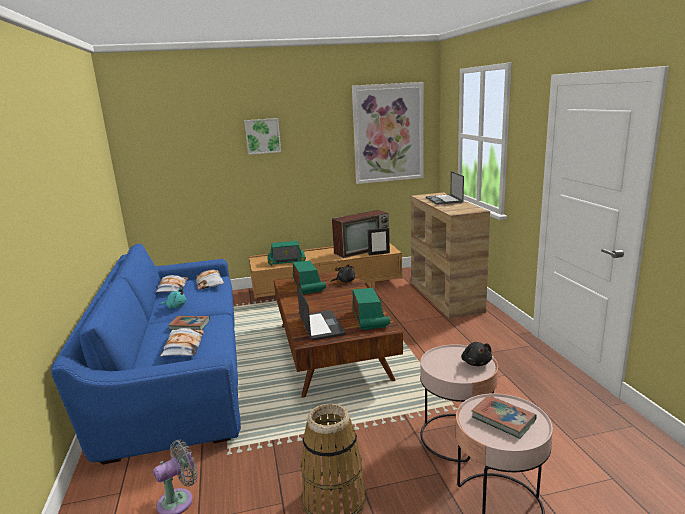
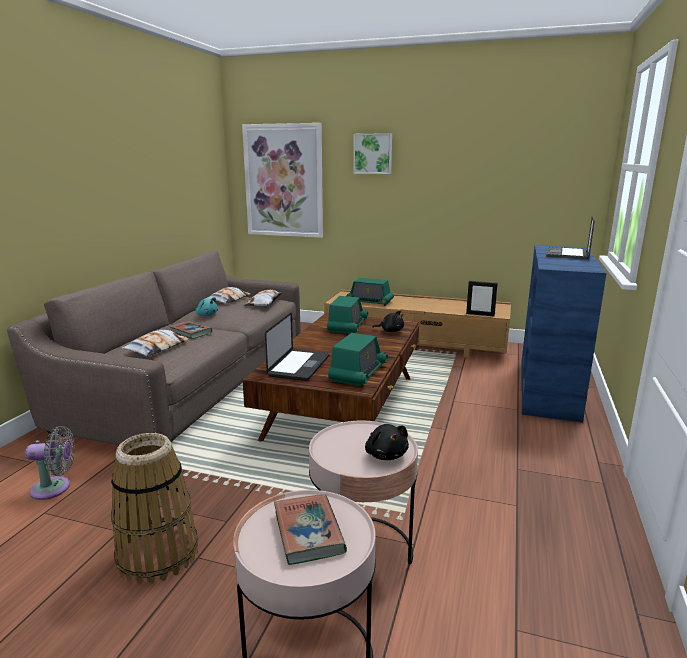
camera: 30 degrees right, 0 degrees up
(177, 368) = (194, 377): blue sofa -> brown sofa
(362, 250) = (466, 307): television -> none
(388, 133) = (533, 161): picture -> picture (283, 181)
(446, 296) = (549, 388): brown bookcase -> blue bookcase
(476, 362) = (385, 454): black plush toy -> black plush toy turned 45 degrees counterclockwise

